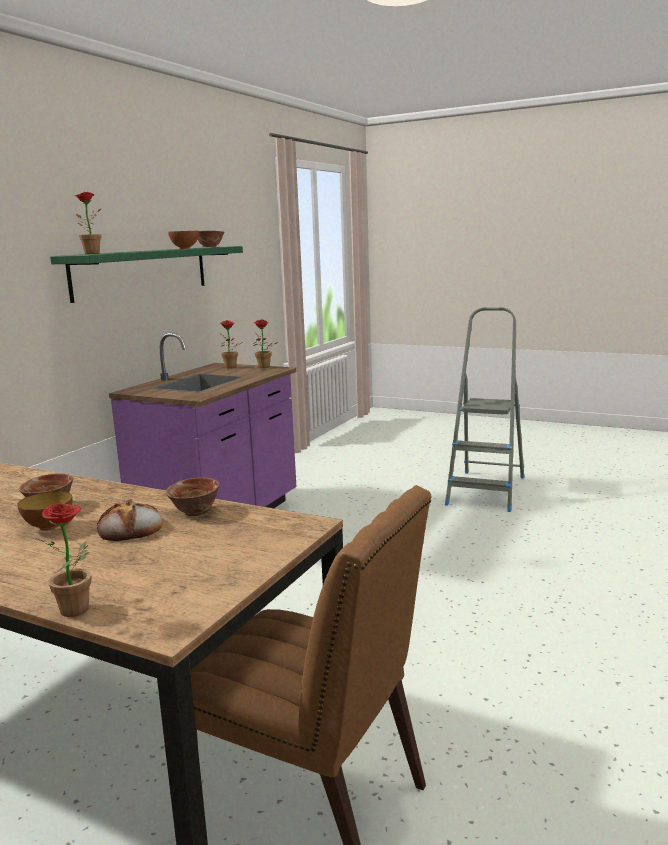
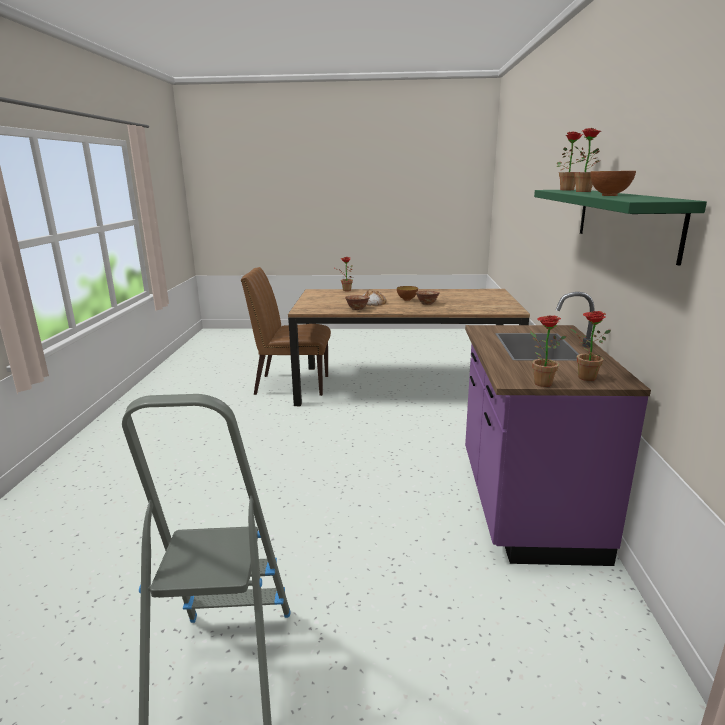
camera: 155 degrees right, 5 degrees up
(127, 251) = (585, 191): none -> potted plant
(210, 247) = (657, 199): bowl -> none

